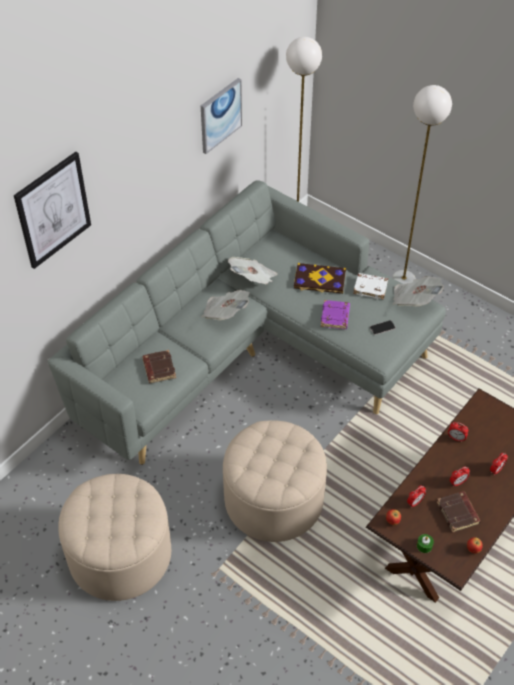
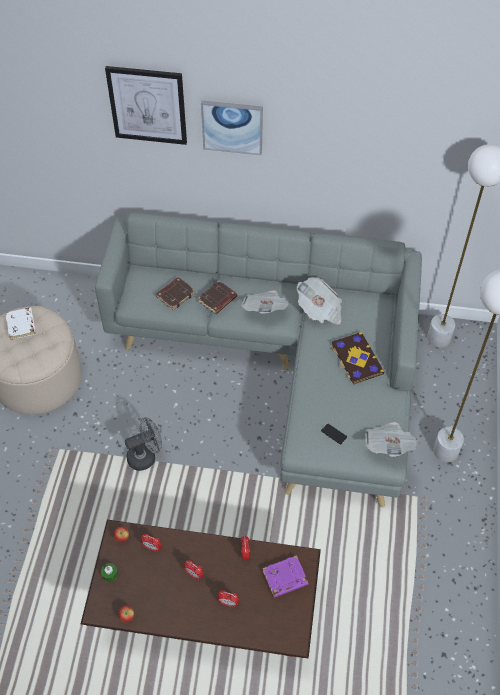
camera: 60 degrees right, 5 degrees up
(220, 115) = (379, 155): picture -> picture (232, 127)
(273, 499) = (146, 456): beige ottoman -> grey fan
(335, 317) = (320, 391): purple book -> purple book (285, 578)
(371, 287) = (377, 403): white book -> white book (22, 325)
(458, 513) = (160, 589): brown book -> brown book (217, 300)

